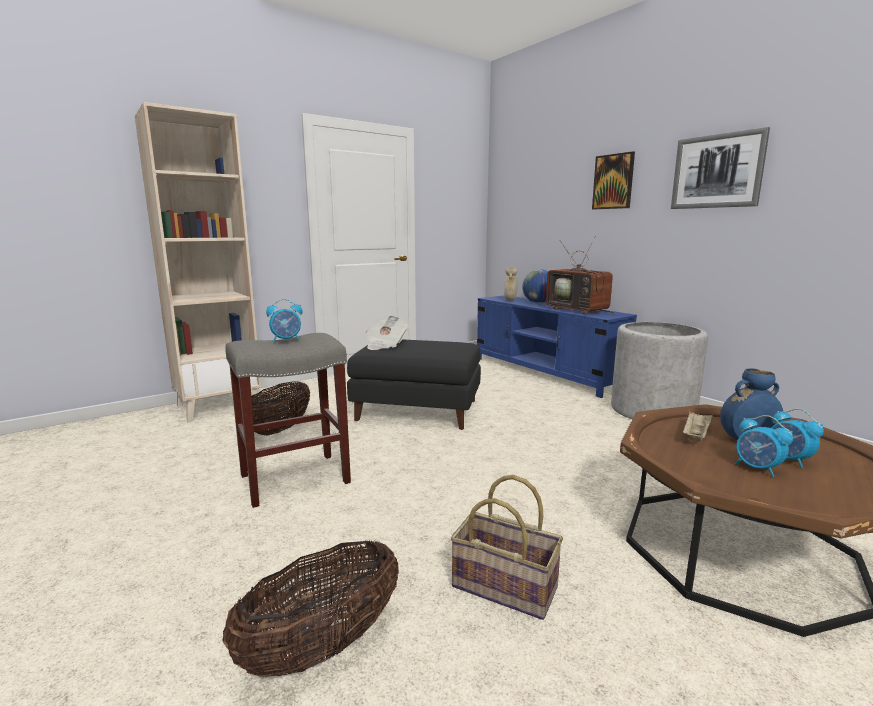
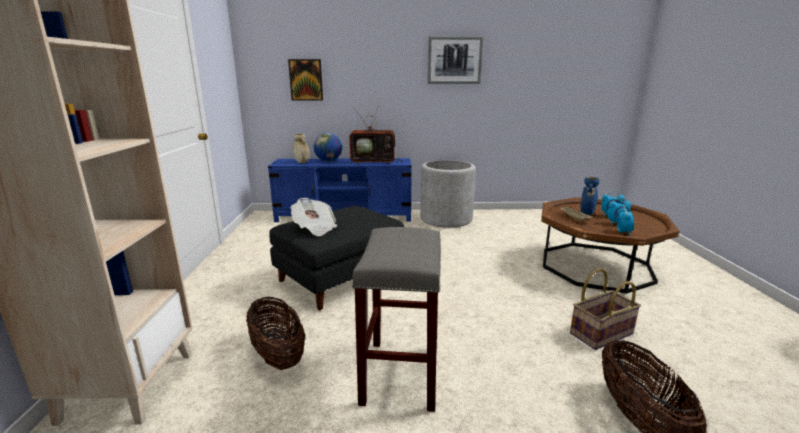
camera: 55 degrees left, 5 degrees up
(286, 340) = (401, 243): alarm clock -> alarm clock (623, 232)
(613, 181) = (379, 61): picture -> picture (306, 80)

